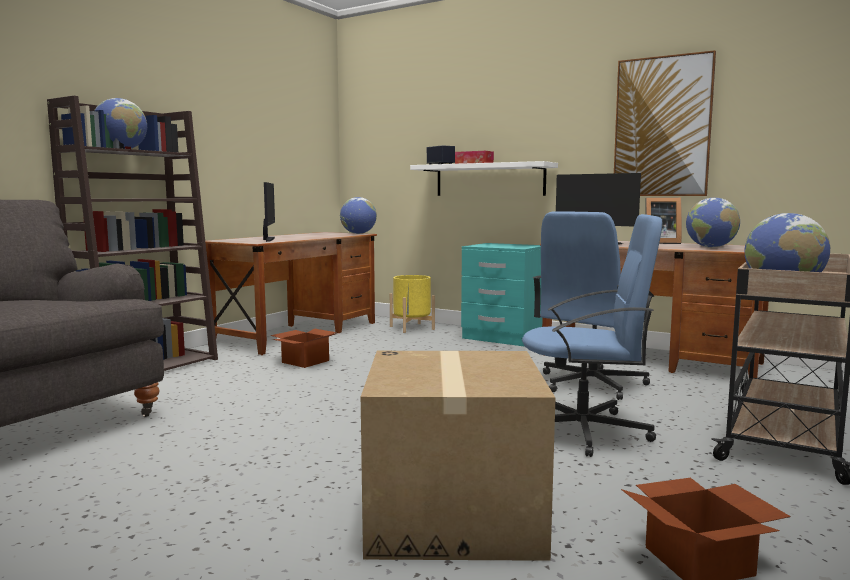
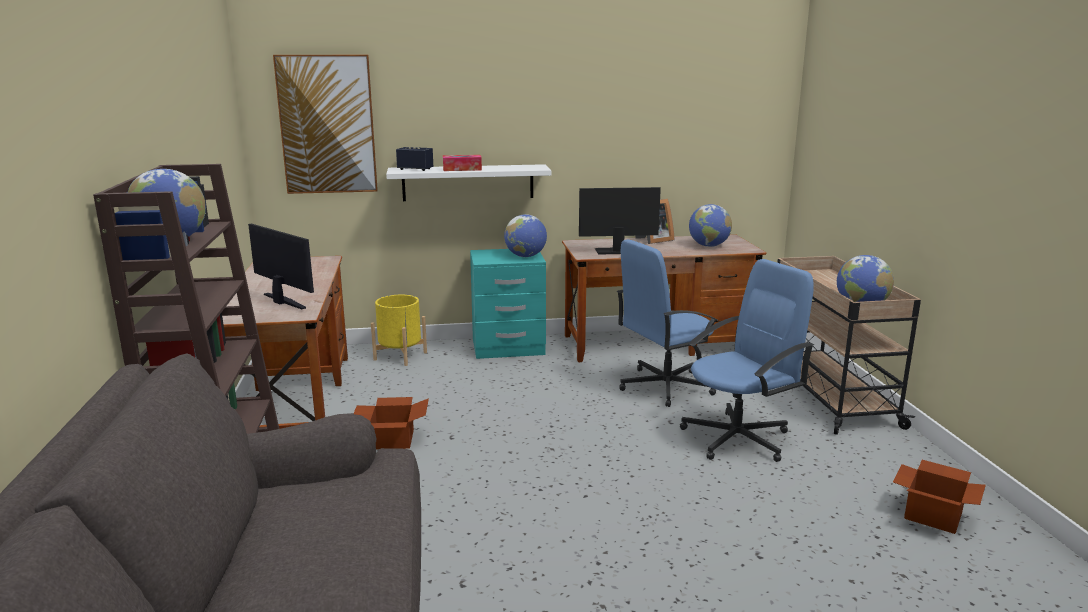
camera: 40 degrees left, 10 degrees up
(358, 233) = (323, 259): globe -> globe (525, 256)
(454, 514) = (795, 546): cardboard box -> none
(590, 384) = (664, 386): blue office chair -> blue office chair turned 60 degrees clockwise
(662, 127) = (644, 132): picture -> picture (327, 125)

